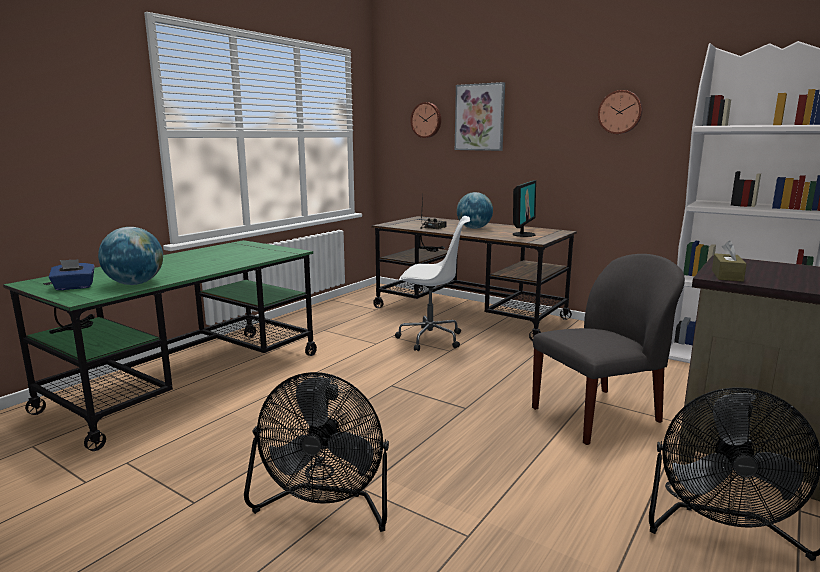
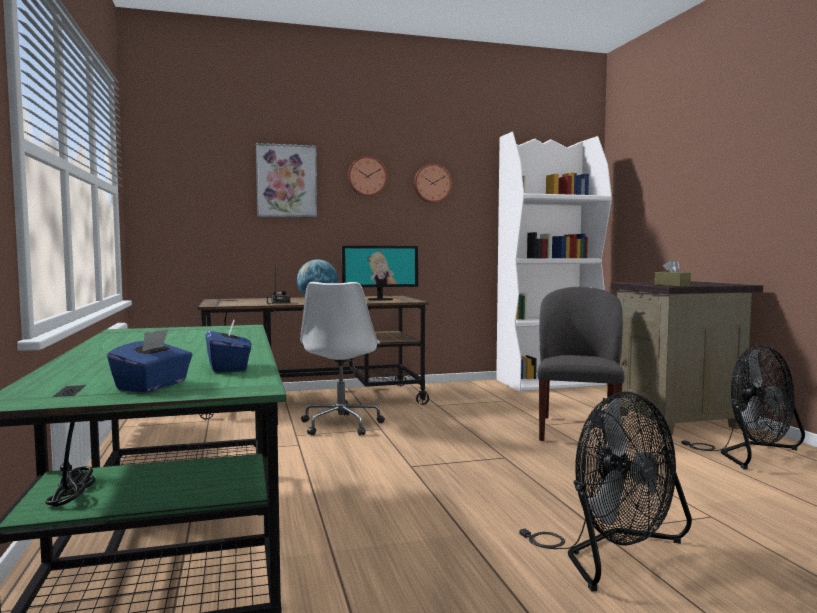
camera: 50 degrees left, 10 degrees down
(135, 284) = (229, 368): globe -> blue tissue box
(426, 120) = (212, 181): wall clock -> wall clock (367, 176)
(432, 339) = (340, 426): white office chair -> white office chair turned 135 degrees clockwise
(523, 234) = (380, 299): monitor -> monitor turned 105 degrees clockwise

